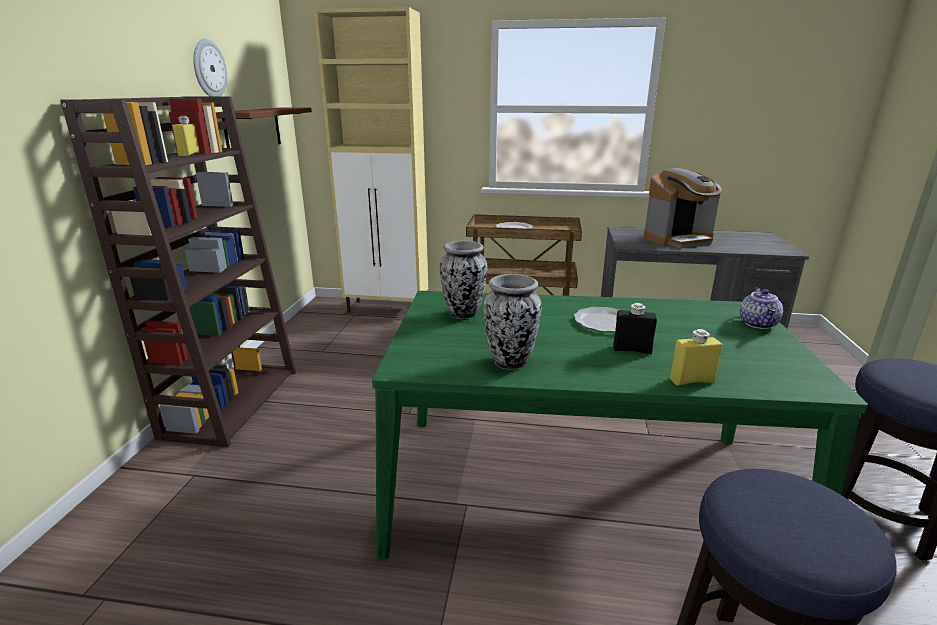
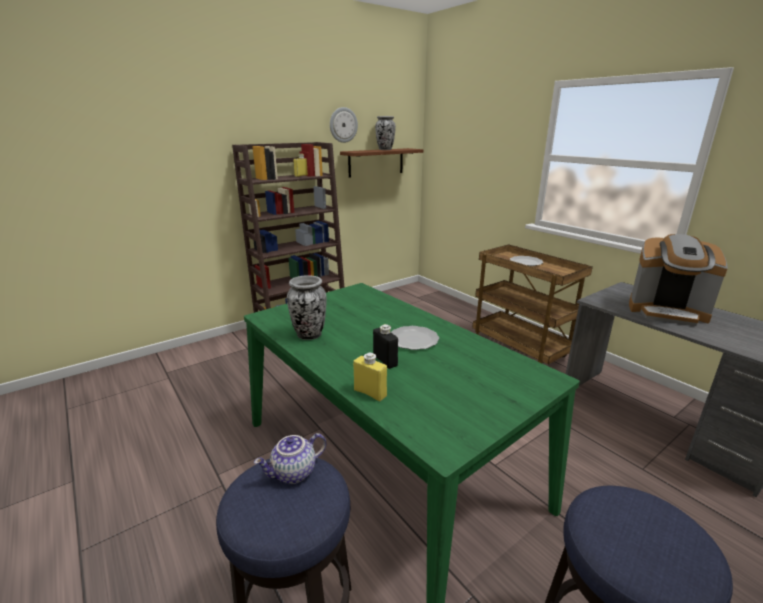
camera: 45 degrees right, 0 degrees up
(388, 309) = (448, 303): beige cabinet -> none
(464, 314) = (350, 303): vase -> vase (385, 149)
(759, 324) = (526, 392): teapot -> teapot (294, 473)

